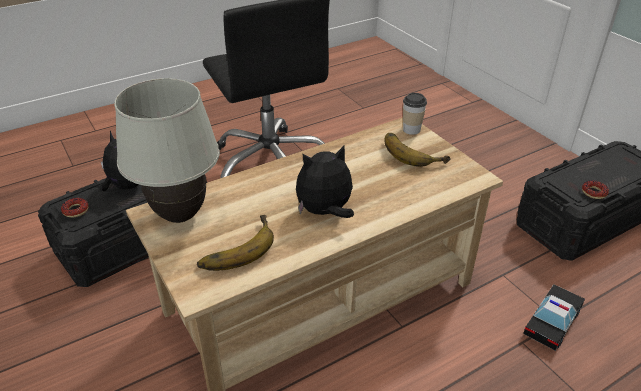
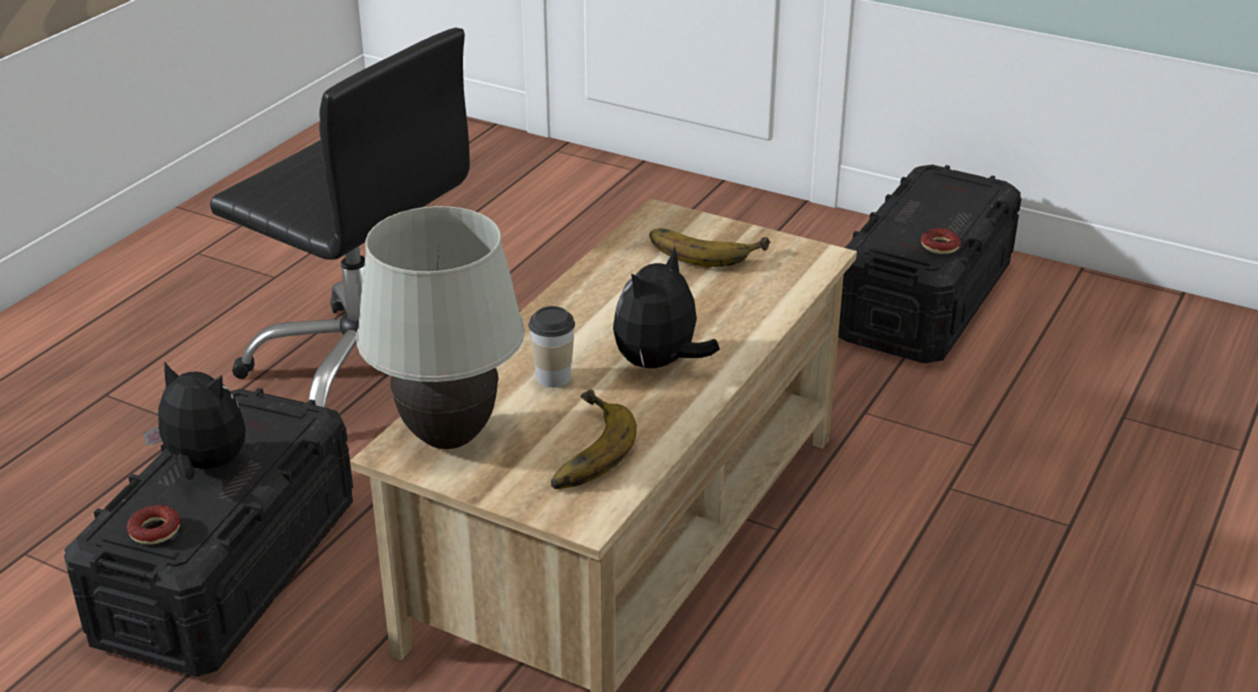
camera: 30 degrees left, 5 degrees down
(411, 129) = (674, 218): cup -> cup (553, 377)
(552, 322) = (969, 449): toy car -> none

